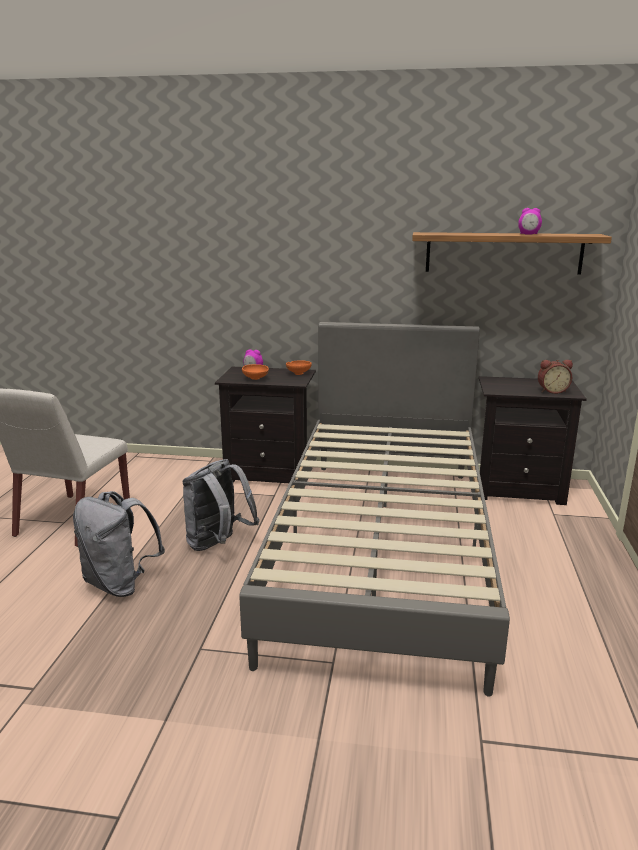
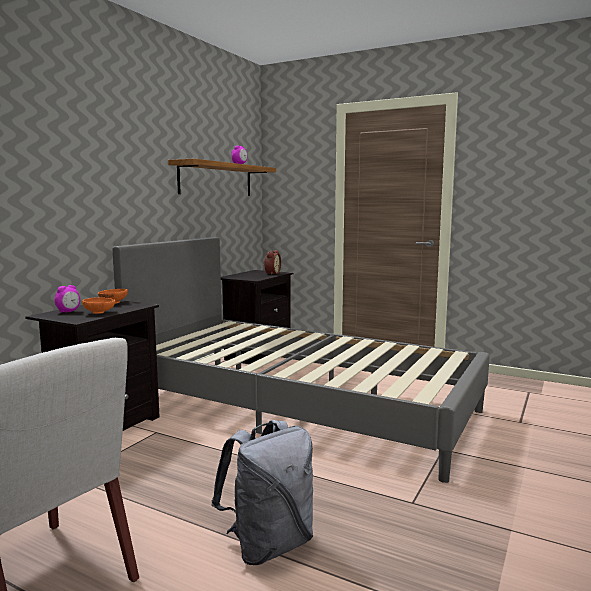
camera: 70 degrees left, 10 degrees down
(218, 545) = (231, 473): grey backpack -> none

